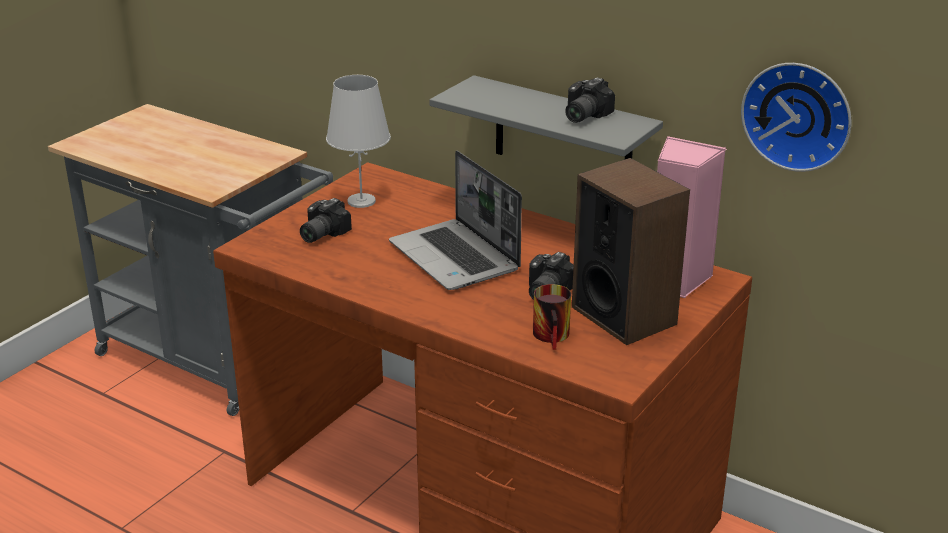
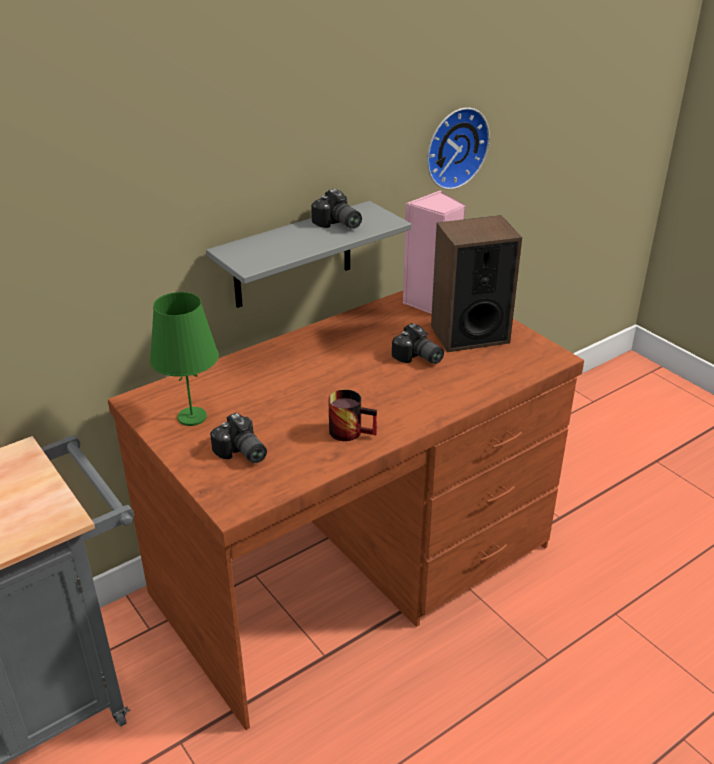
camera: 70 degrees left, 5 degrees up
(361, 201) = (192, 417): white table lamp -> green table lamp
(456, 257) = (338, 386): laptop -> none
(555, 336) = (486, 368): mug -> mug (352, 430)

